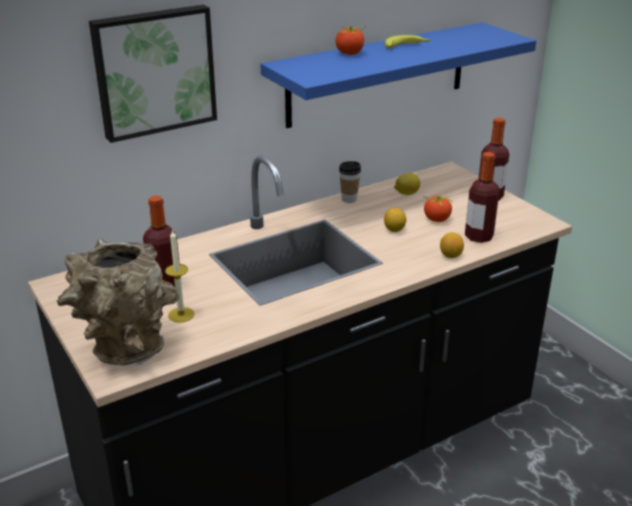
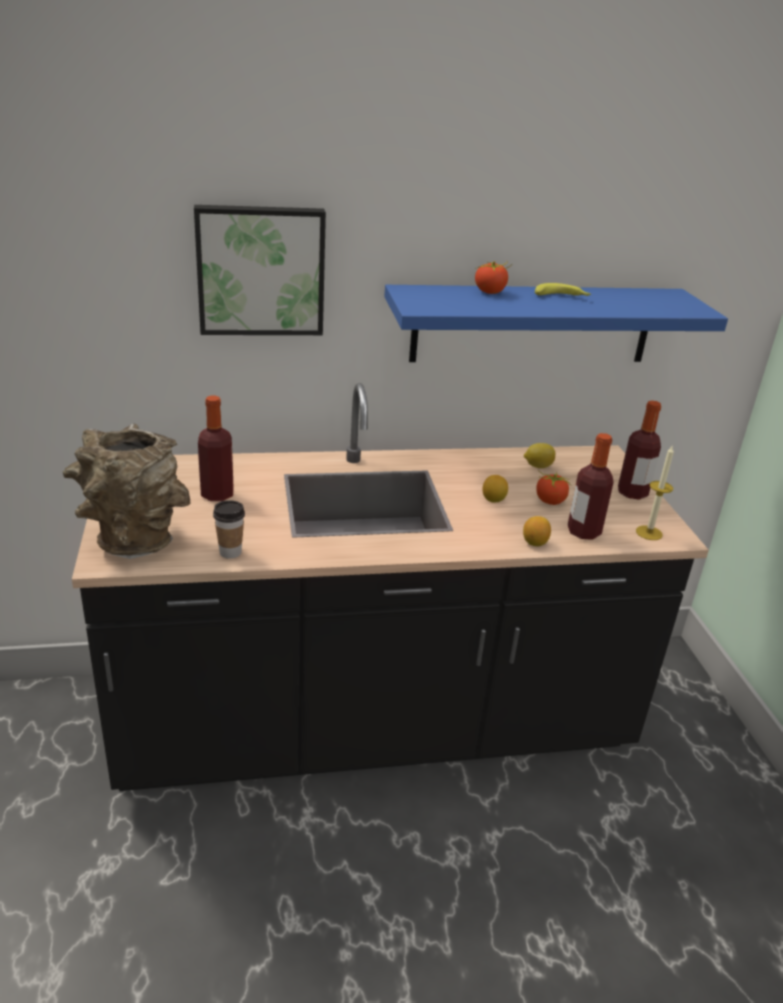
camera: 20 degrees right, 0 degrees up
(181, 314) = (210, 524): candle -> candle (649, 533)
(349, 199) = (470, 457): cup -> cup (230, 552)

